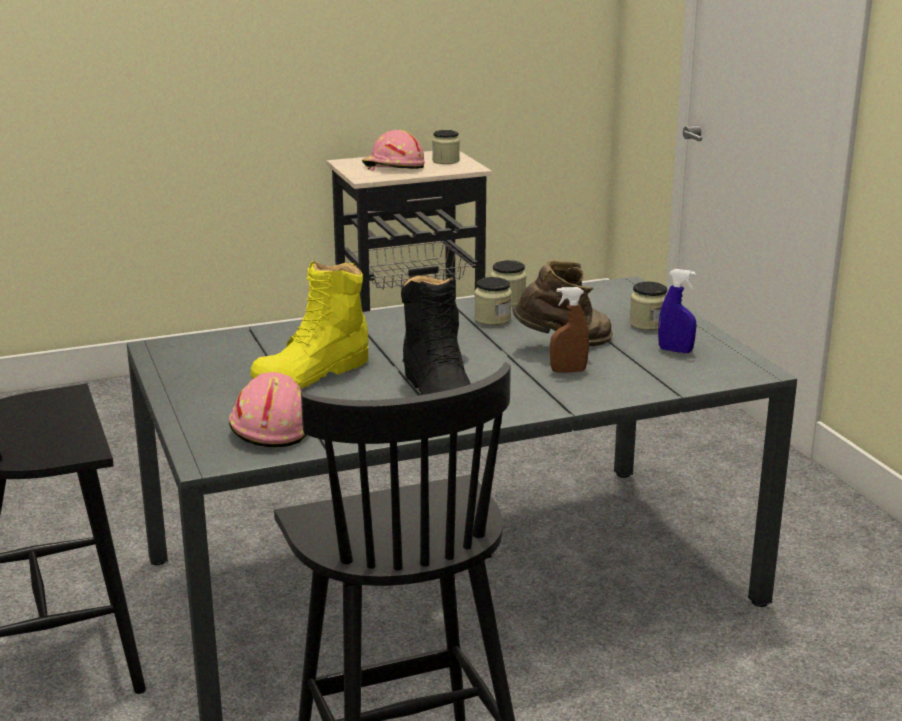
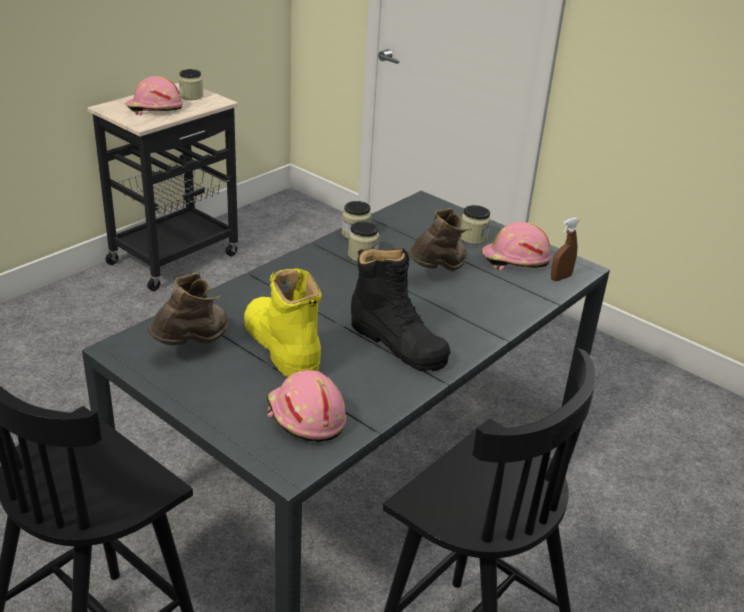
camera: 30 degrees left, 10 degrees up
(229, 357) = (193, 345): none -> brown boot
(313, 374) = (281, 347): yellow boot -> yellow boot turned 135 degrees clockwise
(568, 371) = (465, 297): brown spray bottle -> brown spray bottle (560, 278)
(675, 350) = (514, 260): blue spray bottle -> pink hard hat

